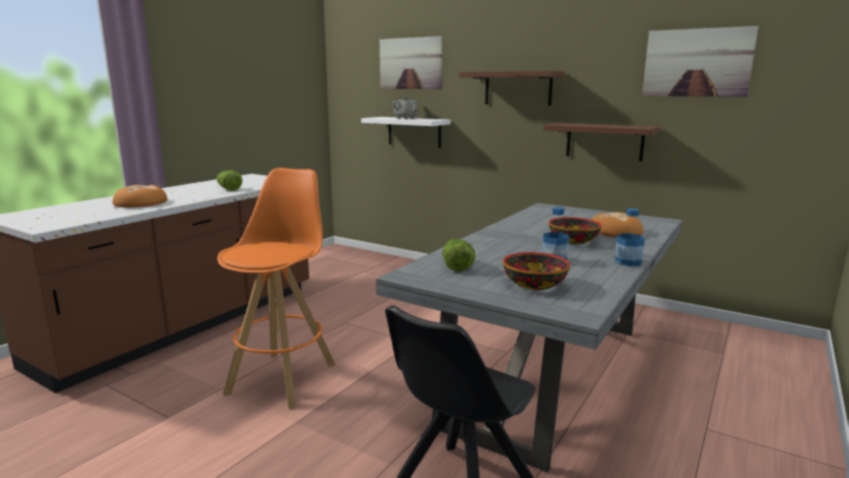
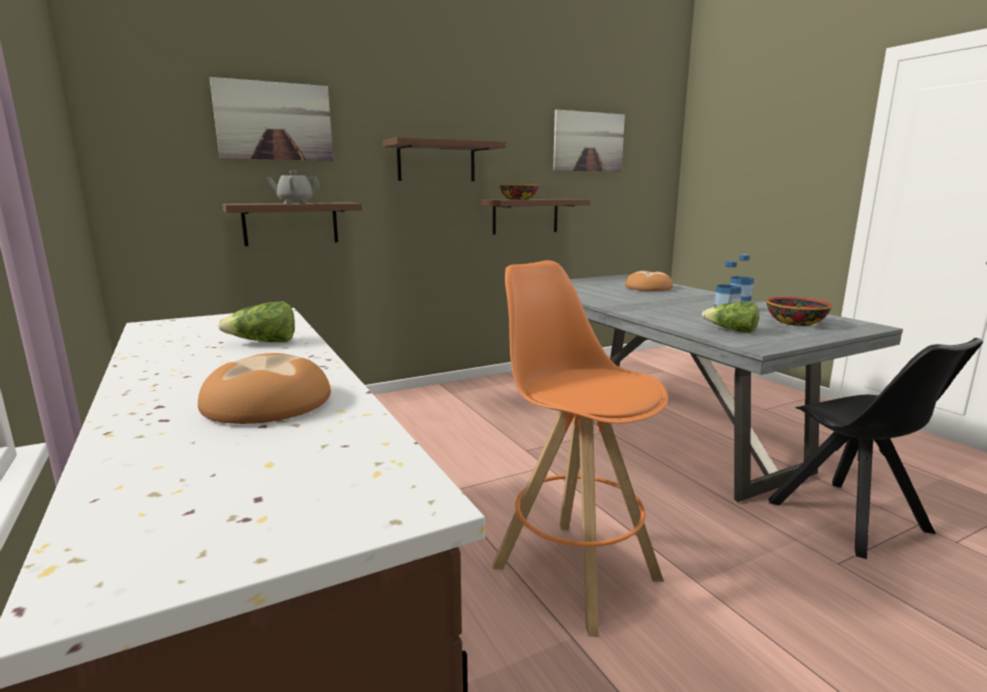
camera: 60 degrees left, 0 degrees up
(414, 132) = (291, 223): white shelf -> brown shelf
(573, 241) = (669, 298): bowl -> bowl (518, 199)

